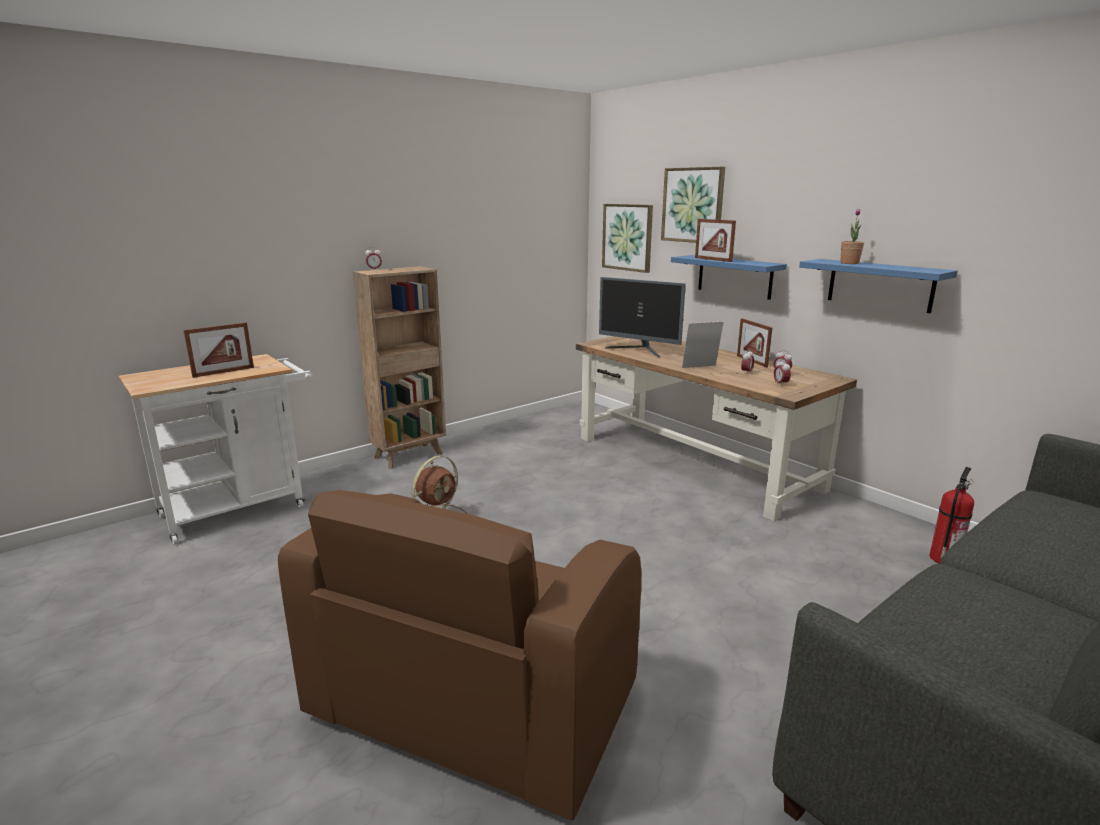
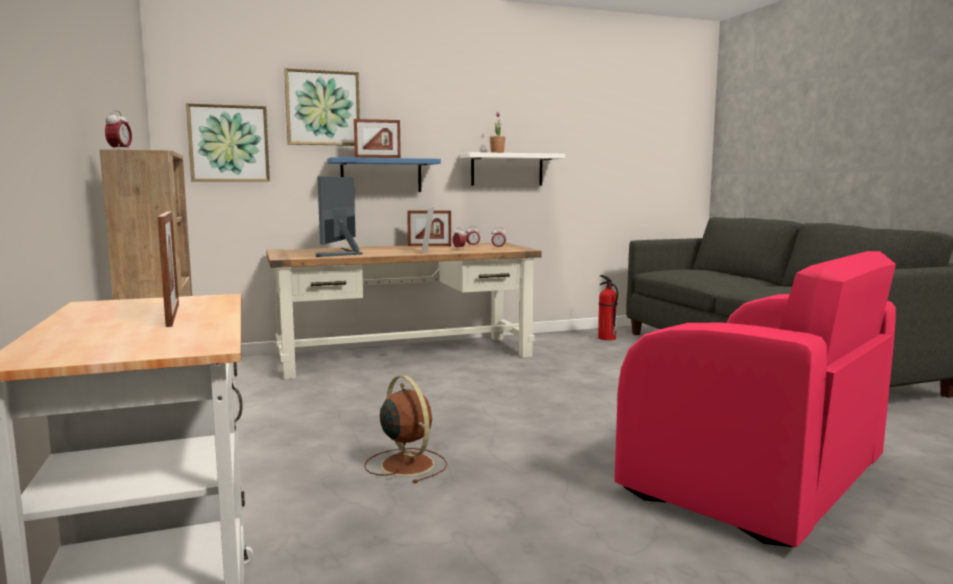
camera: 70 degrees left, 10 degrees down
(473, 702) = (756, 479): brown armchair -> pink armchair
(639, 350) = (342, 254): monitor -> monitor turned 135 degrees clockwise
(880, 285) = (507, 169): blue shelf -> white shelf

